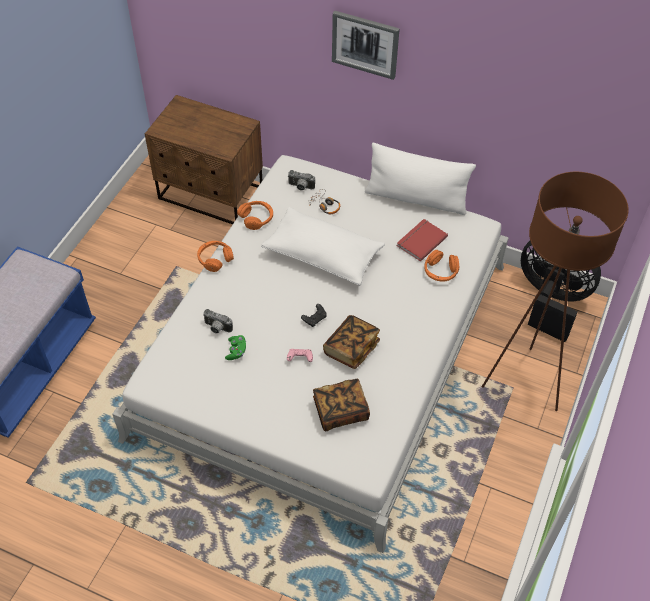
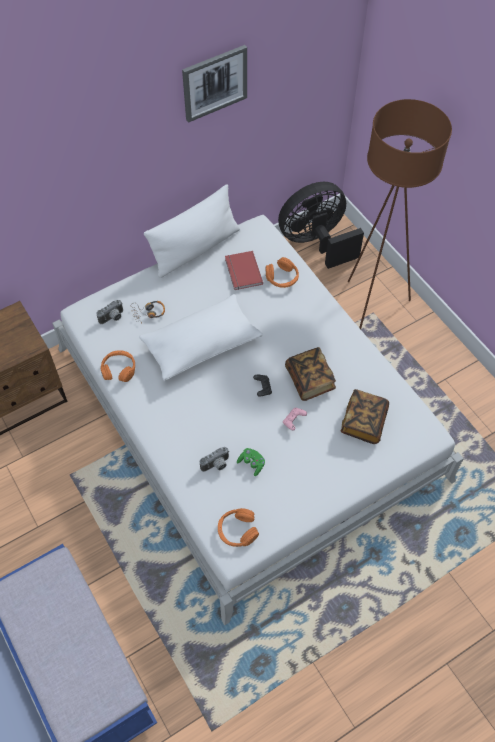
camera: 55 degrees left, 5 degrees up
(215, 259) = (138, 426): orange headphones -> orange headphones (237, 530)
(365, 44) = (100, 152): picture -> picture (214, 83)

